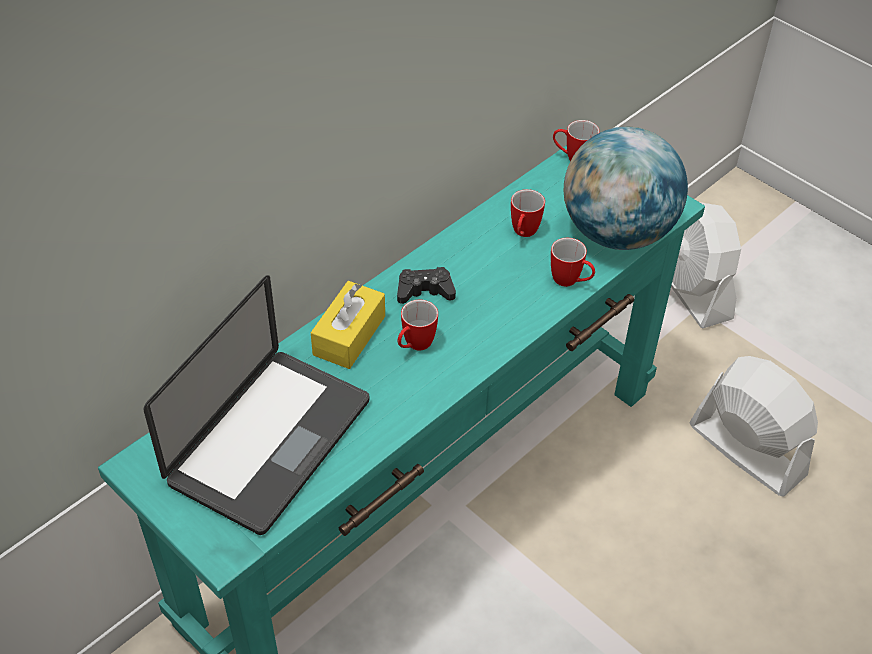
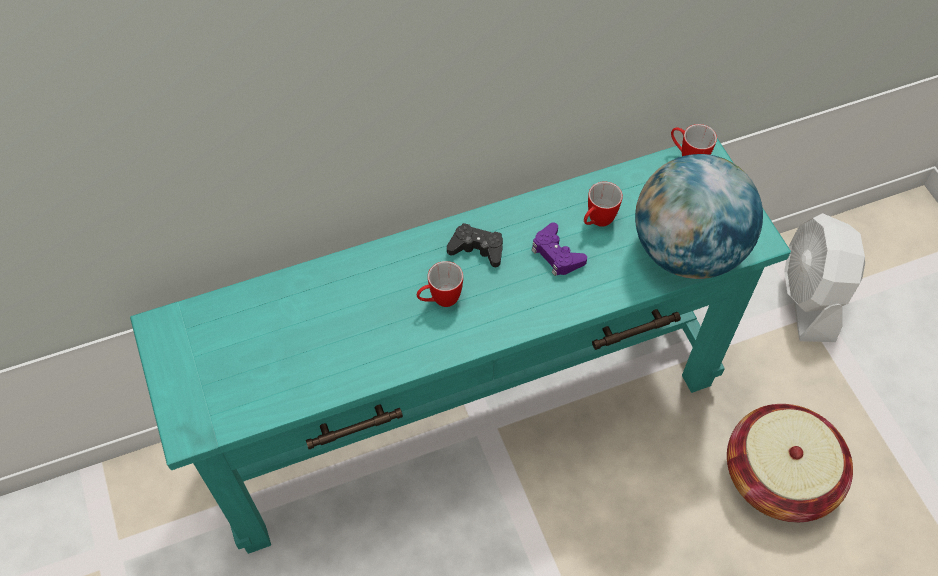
camera: 25 degrees right, 10 degrees up
(270, 441) = (273, 346): laptop -> none
(349, 335) = (389, 269): yellow tissue box -> none
(502, 272) = (556, 254): none -> purple game controller
(570, 282) = (614, 287): mug -> none
(746, 449) = (779, 475): white fan -> basket

